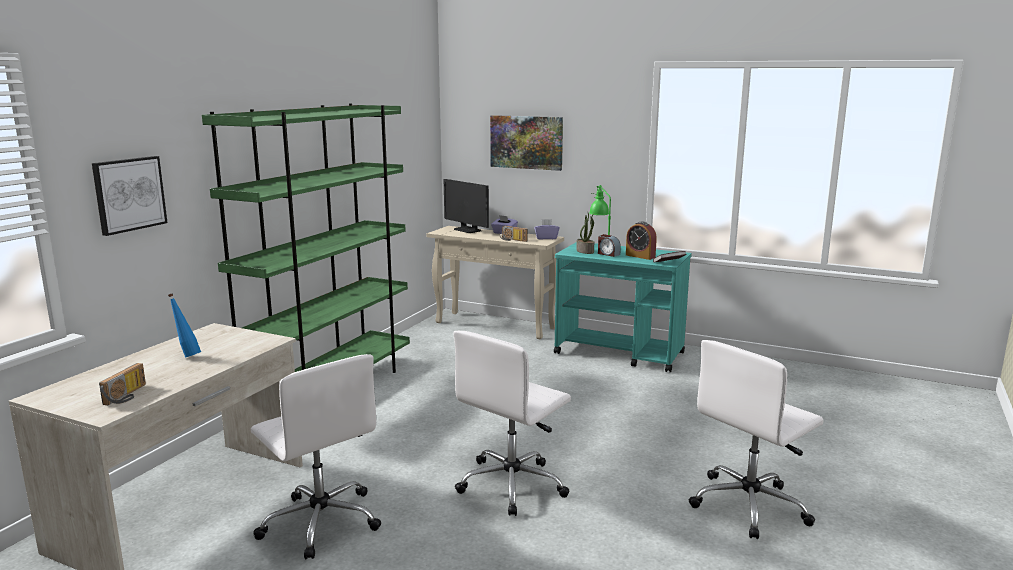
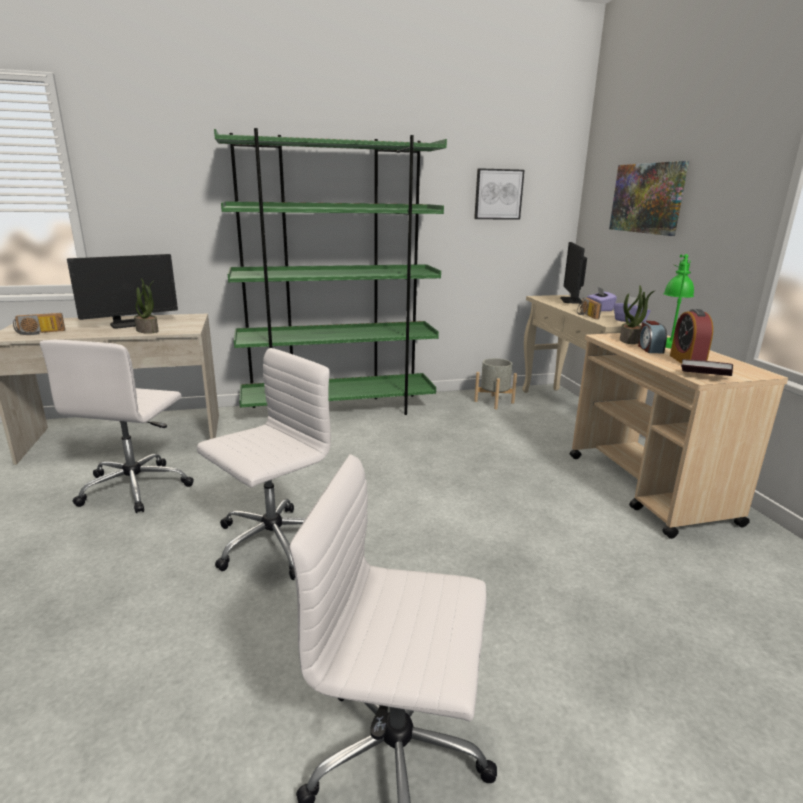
camera: 50 degrees right, 5 degrees up
(129, 194) = (151, 195): picture -> picture (498, 194)
(187, 355) = (131, 324): blue bottle -> monitor
(236, 353) = (148, 330): none -> potted plant
(435, 338) = (494, 402): none -> grey planter
(513, 484) = (271, 544): white office chair -> white office chair turned 135 degrees clockwise
(620, 353) = (649, 489): turquoise cart -> beige cart

